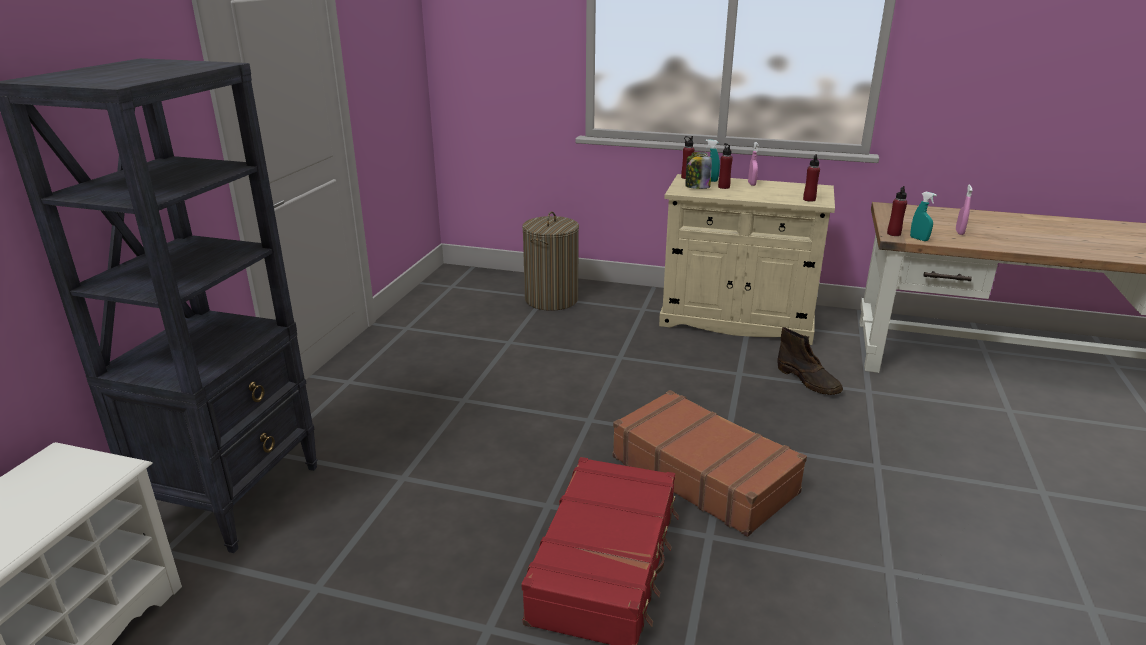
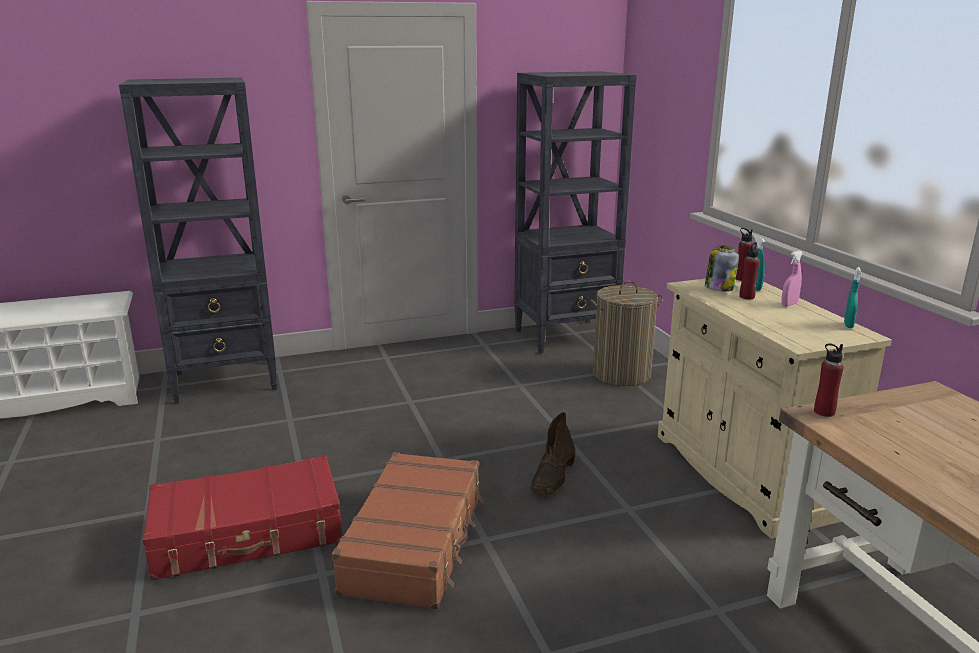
camera: 55 degrees right, 5 degrees down
(453, 292) = (566, 336): none -> black bookcase
(808, 381) = (678, 558): brown boot -> brown boot (553, 476)
(809, 199) = (797, 337): red bottle -> none
(919, 239) = (837, 430): turquoise spray bottle -> turquoise spray bottle (848, 325)
(959, 232) = (933, 453): pink spray bottle -> none

